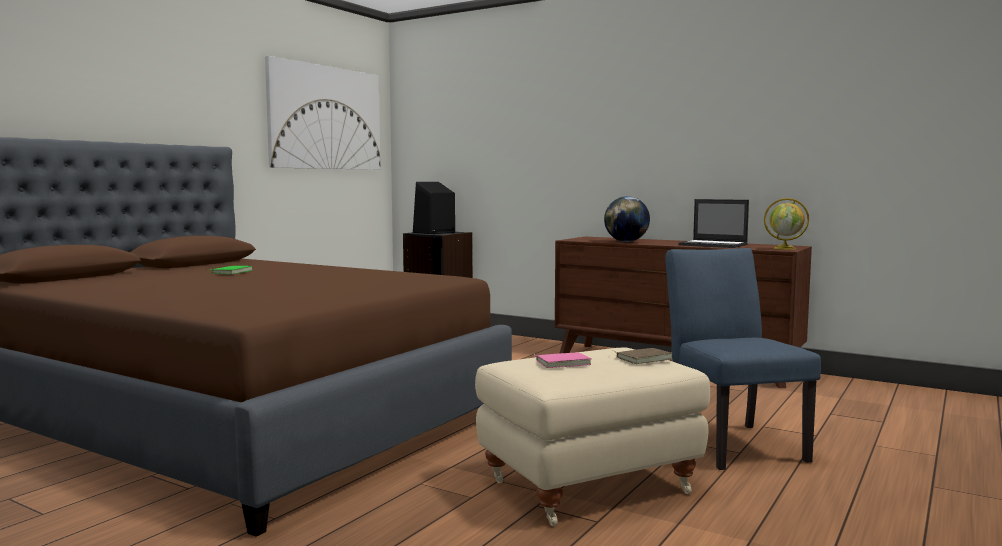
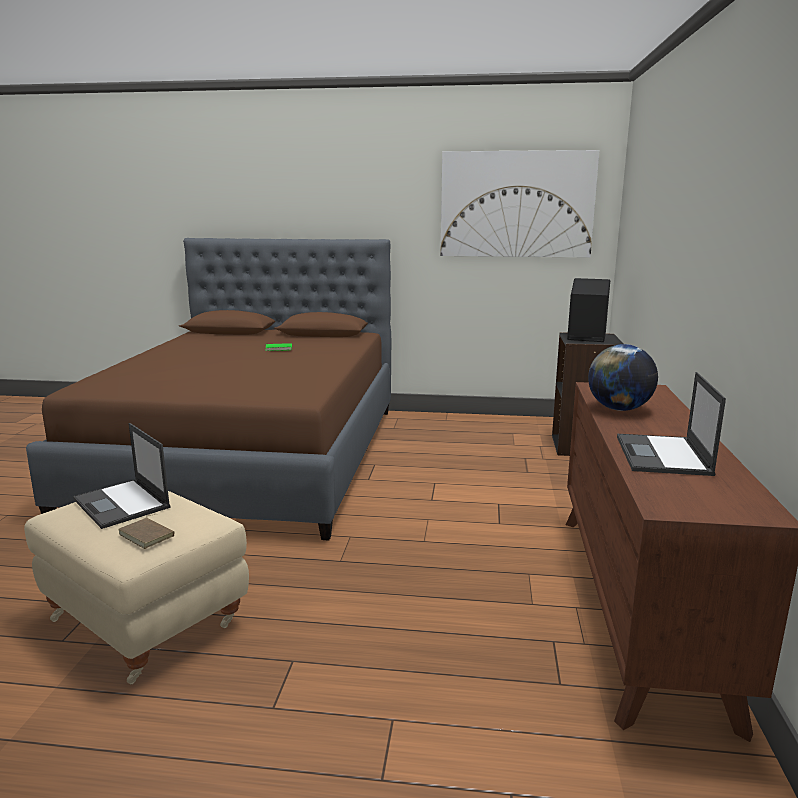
camera: 65 degrees right, 10 degrees up
(562, 363) = (122, 504): pink book -> laptop
(731, 442) = (308, 696): blue chair -> none
(785, 248) = (691, 507): globe -> none

